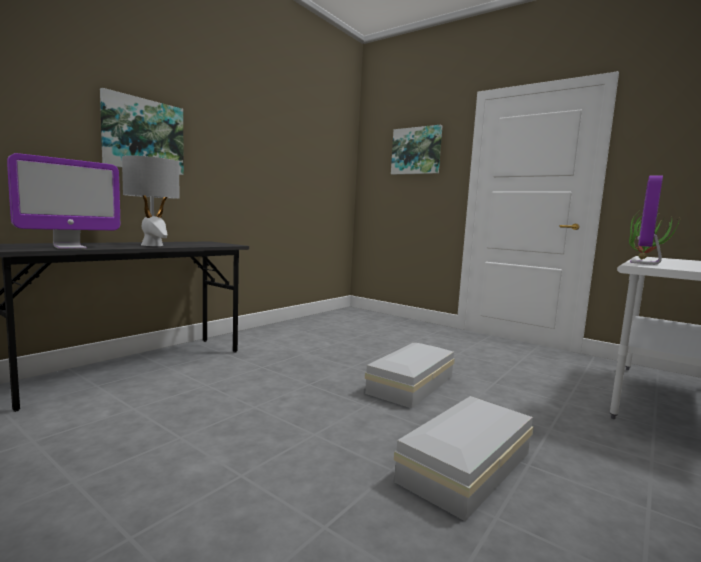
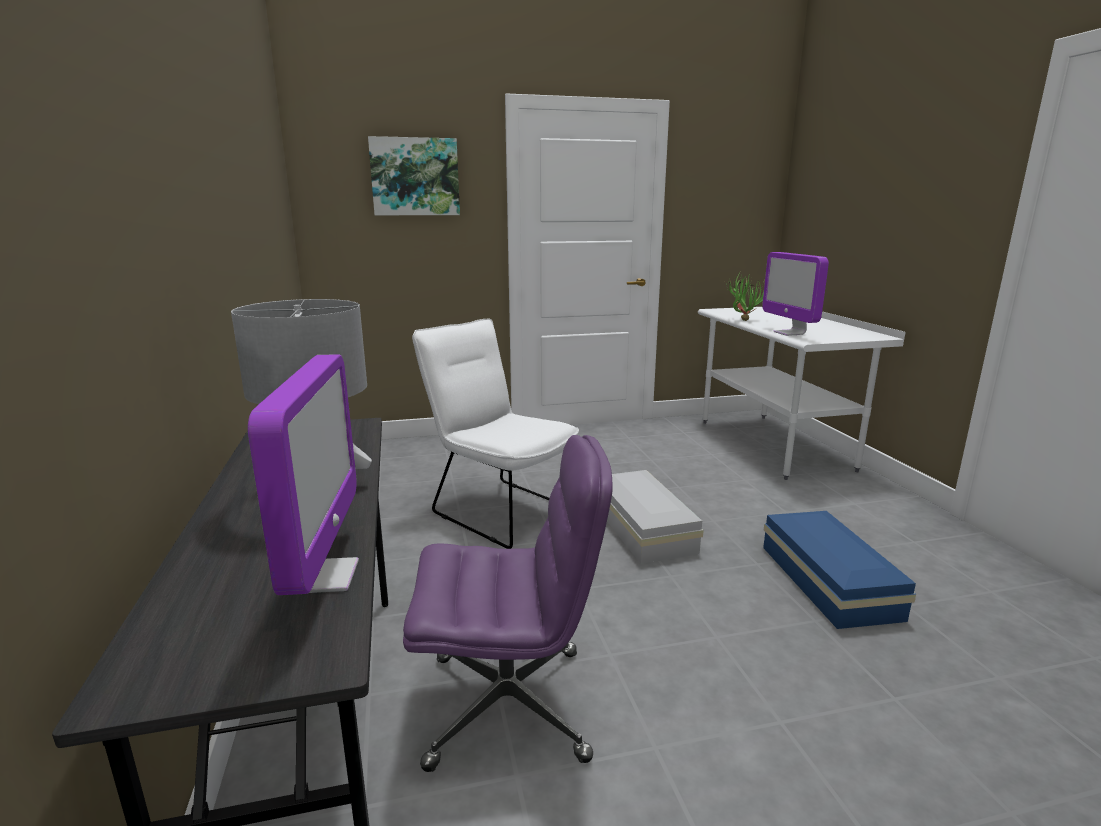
camera: 50 degrees left, 10 degrees up
(143, 135) = (159, 231): picture -> none
(184, 394) = (510, 705): none -> purple office chair
(359, 348) = (499, 509): none -> white chair
(463, 467) = (828, 582): white storage box -> blue storage box

